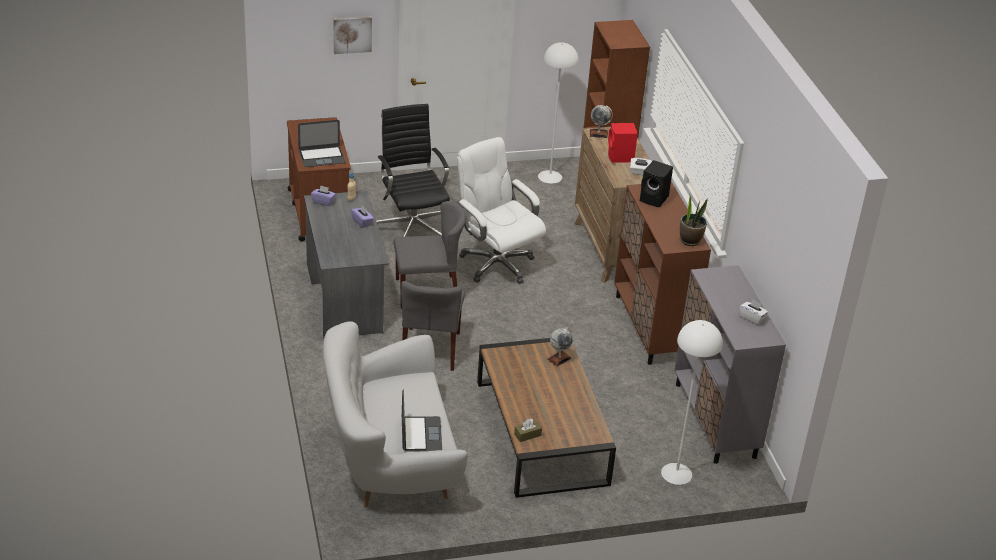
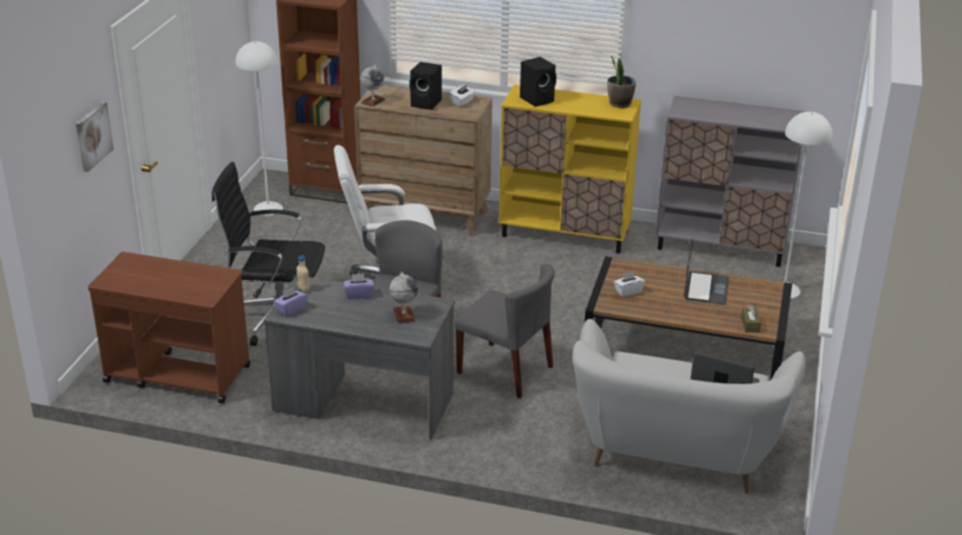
camera: 60 degrees left, 5 degrees down
(322, 157) = (199, 283): laptop -> laptop (706, 288)
(559, 358) = (639, 272): globe -> globe (404, 315)
(620, 157) = (427, 103): red speaker -> black speaker
(651, 327) = (565, 234): brown cabinet -> yellow cabinet
(752, 318) = (759, 113): white tissue box -> white tissue box (628, 291)

